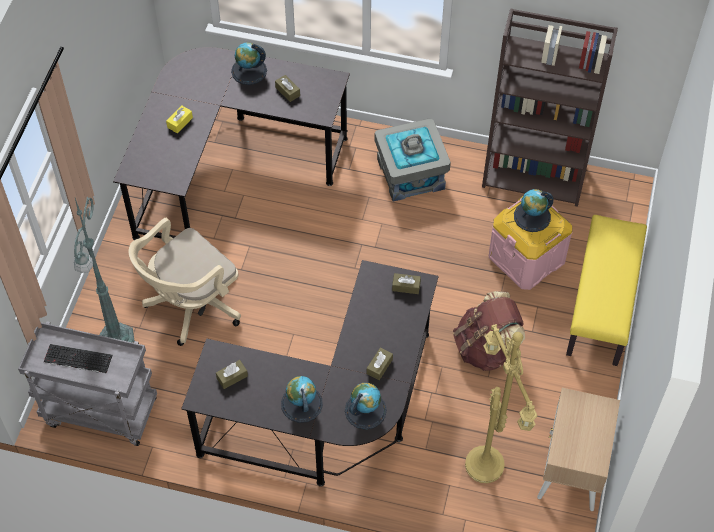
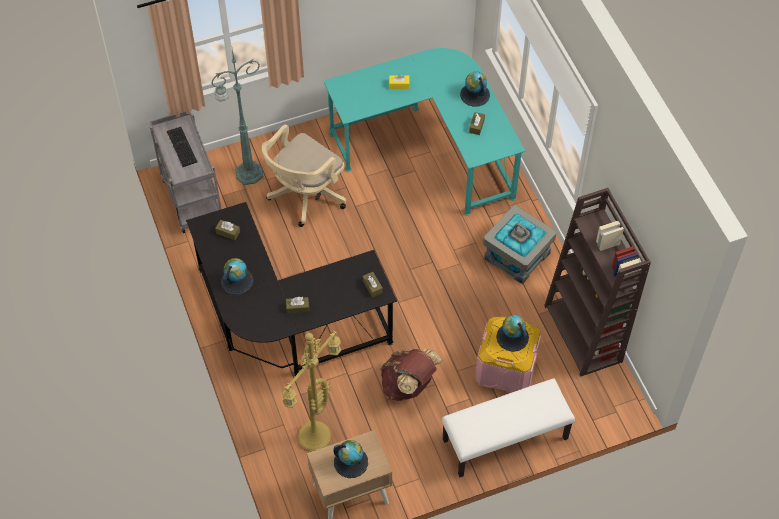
camera: 55 degrees right, 0 degrees up
(191, 306) = (304, 196): beige office chair -> beige office chair turned 60 degrees counterclockwise
(229, 168) = (429, 149): black desk -> turquoise desk
(365, 410) = (258, 319): globe -> globe (351, 462)
(602, 305) = (505, 440): yellow bench -> white bench

